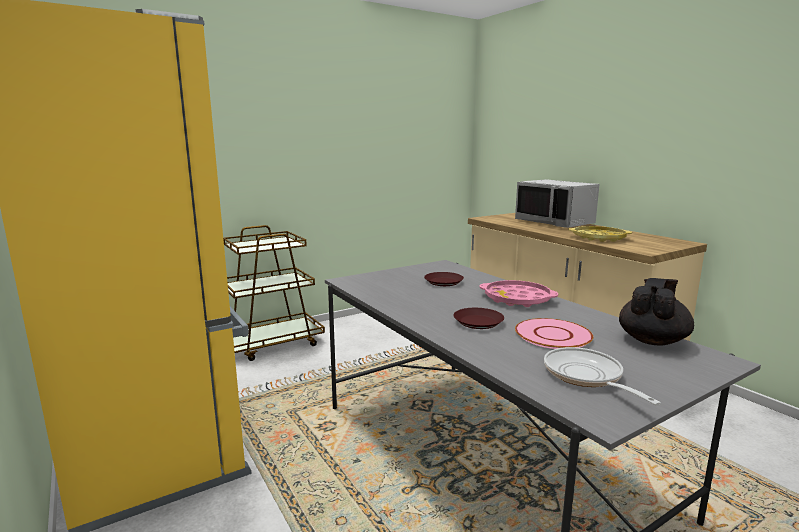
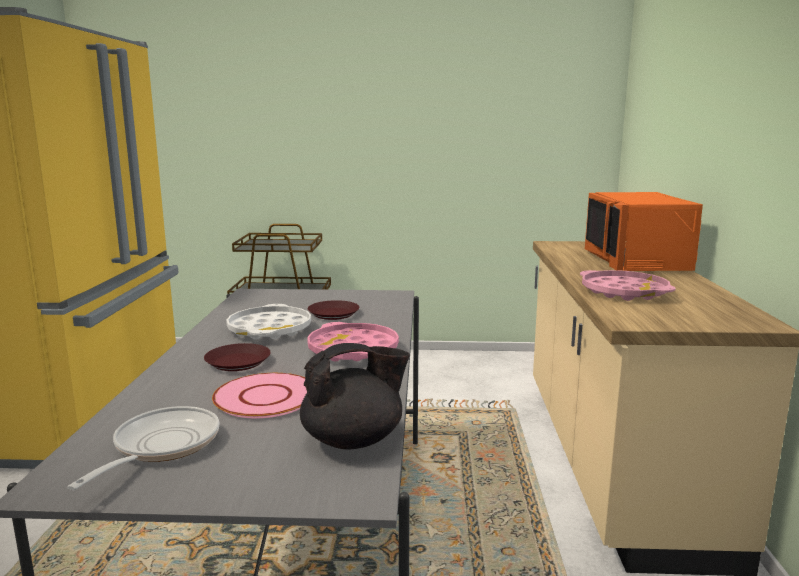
camera: 35 degrees right, 0 degrees up
(434, 299) = (270, 329): none -> white tray
(555, 222) = (637, 262): grey microwave -> orange microwave
(599, 238) = (624, 292): yellow tray -> pink tray

